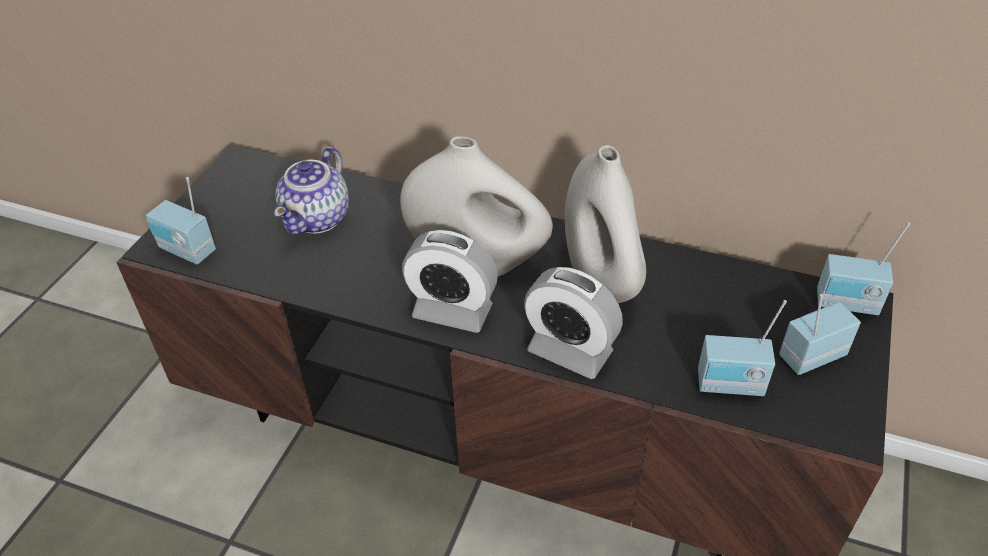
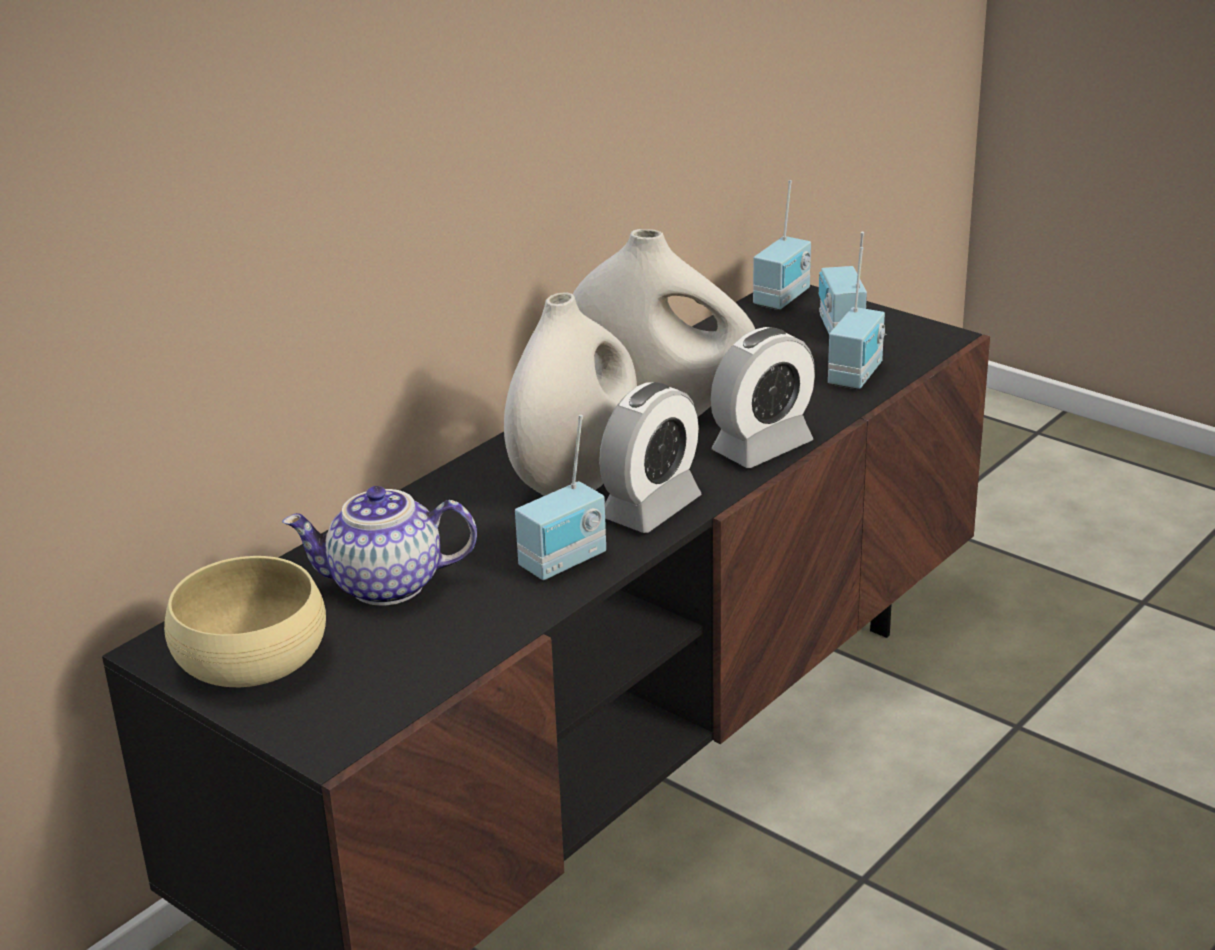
camera: 70 degrees left, 15 degrees down
(186, 251) = (362, 713): radio -> radio (565, 562)
(232, 194) = (251, 660): none -> beige bowl
(318, 219) = (385, 586): teapot -> teapot turned 135 degrees clockwise

